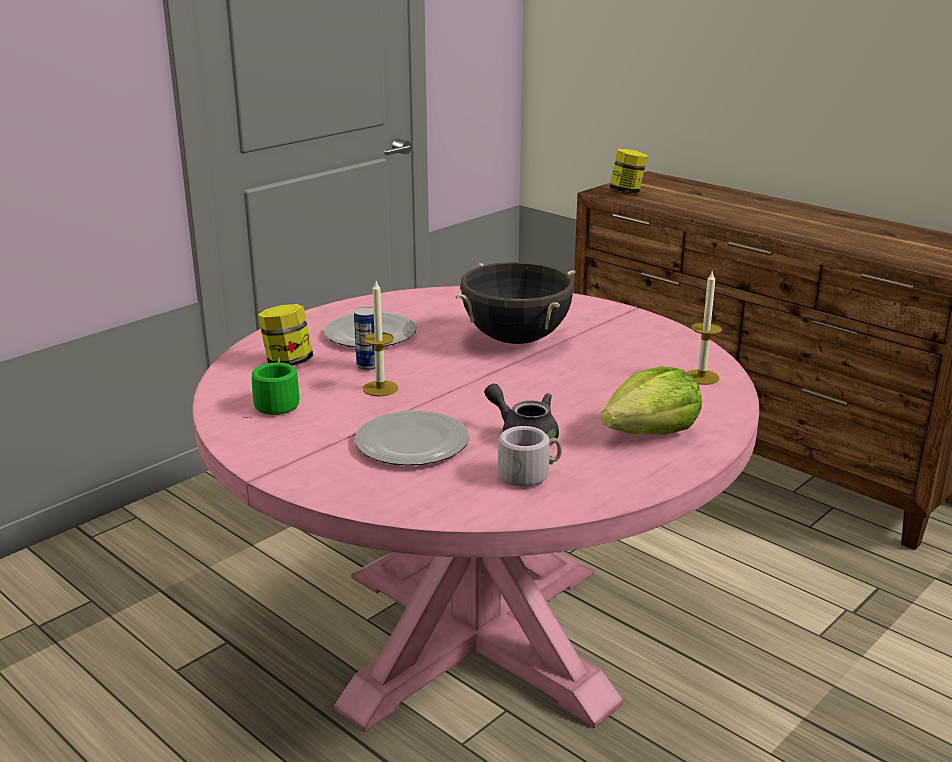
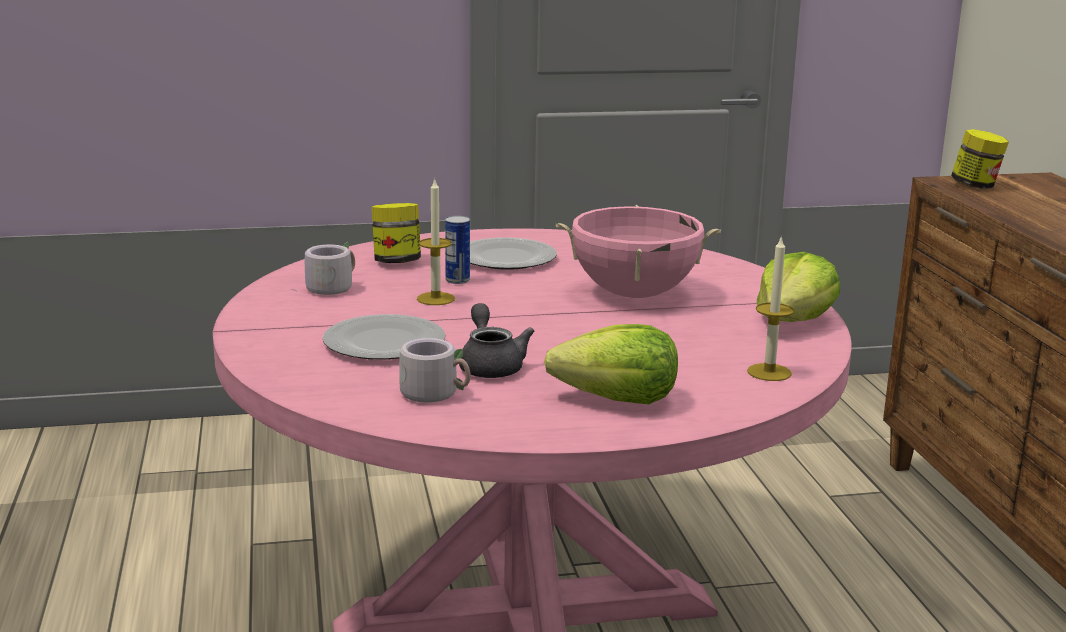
camera: 35 degrees right, 5 degrees down
(275, 404) = (331, 287): green mug -> grey mug
(516, 339) = (634, 294): black cooking pot -> pink cooking pot
(649, 331) = (793, 321): none -> lettuce

